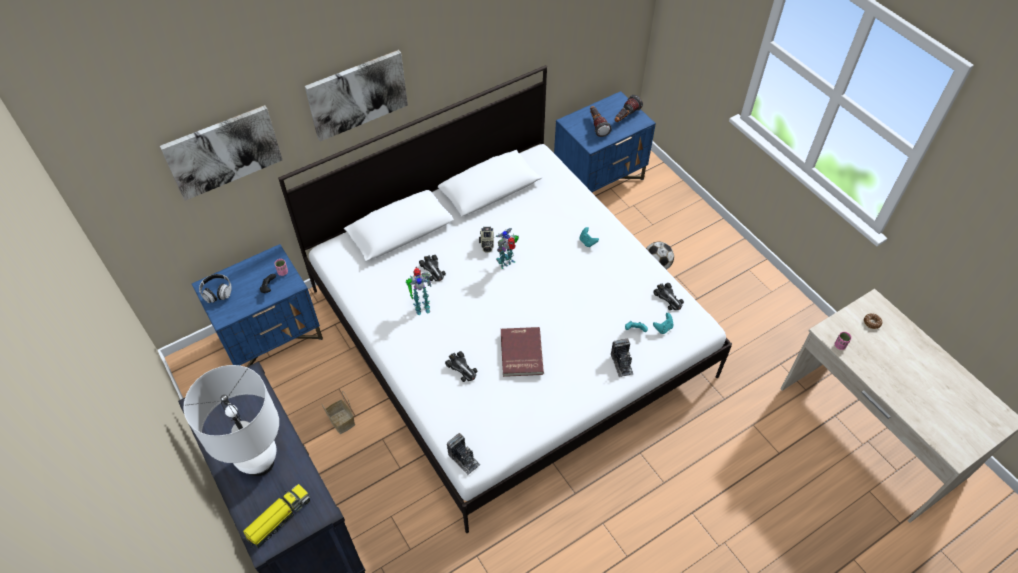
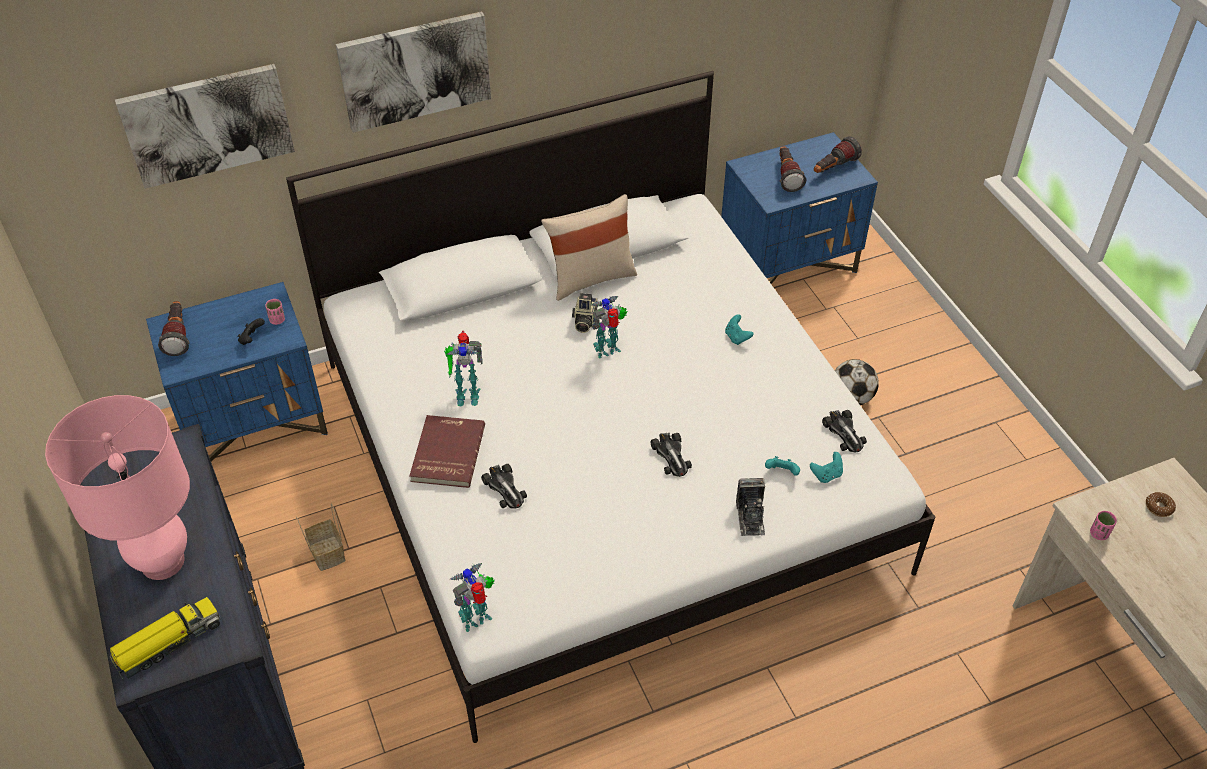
camera: 10 degrees right, 5 degrees down
(217, 292) = (178, 335): headphones -> flashlight
(260, 463) = (162, 562): white table lamp -> pink table lamp
(432, 269) = (495, 346): toy car -> toy car (671, 456)
(464, 459) = (477, 618): camera -> toy robot
(484, 213) = (590, 278): none -> beige pillow
(520, 353) = (597, 480): red book -> red book (446, 453)

